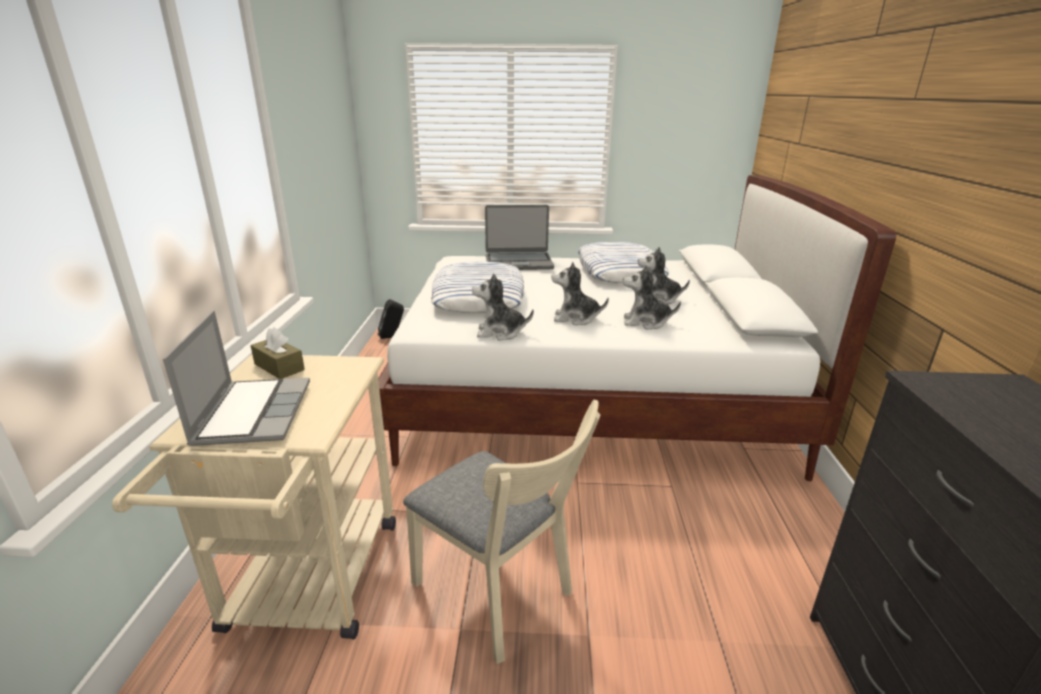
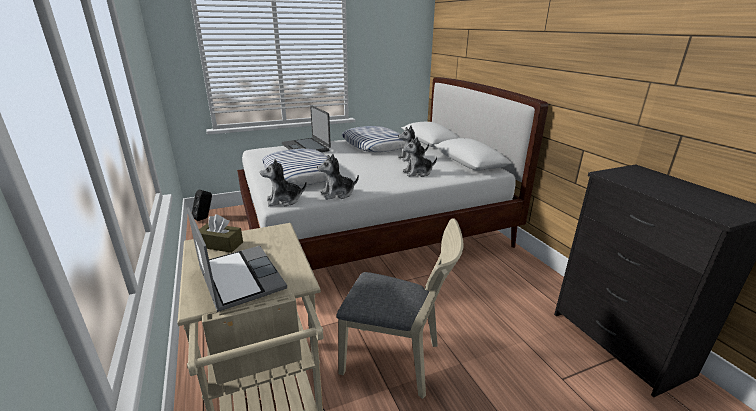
camera: 25 degrees left, 0 degrees up
(518, 262) = (306, 147): laptop -> laptop turned 90 degrees clockwise
(575, 318) = (376, 177): plush toy -> plush toy (284, 201)

